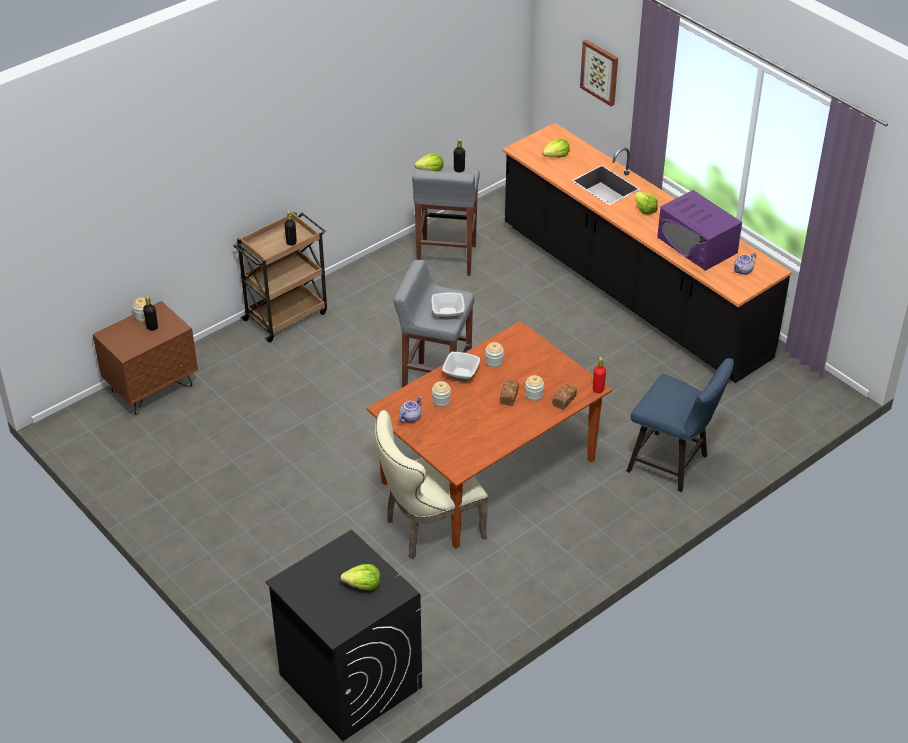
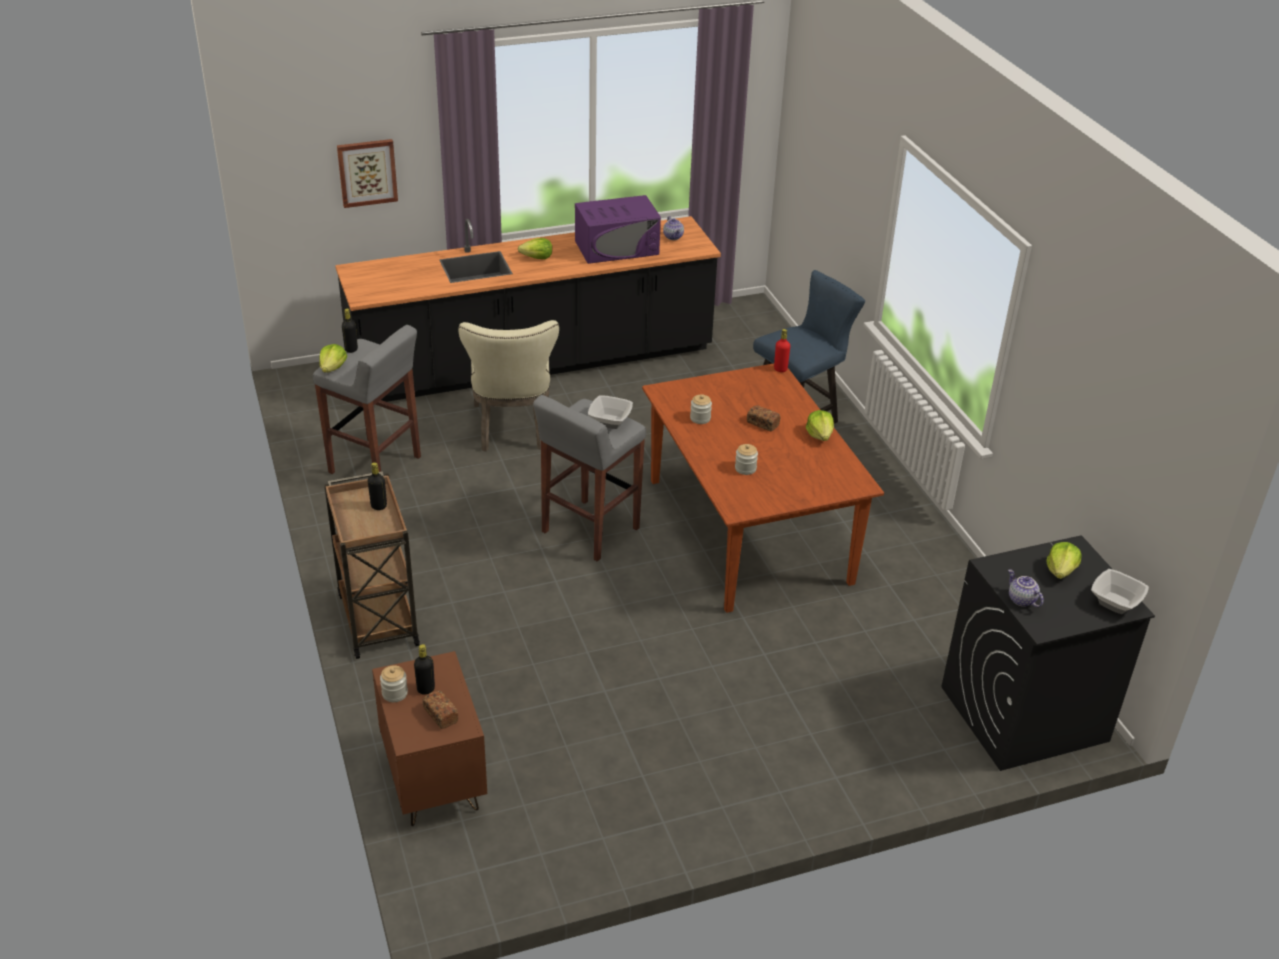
camera: 70 degrees left, 5 degrees down
(410, 417) = (761, 496): teapot -> teapot (1021, 600)
(428, 529) = (817, 596): beige chair -> beige chair (512, 430)
(460, 374) = (707, 445): bowl -> bowl (1115, 603)
(534, 395) = (768, 408): jar -> none
(556, 156) = (398, 279): lettuce -> lettuce (820, 435)
(564, 400) = (786, 393): bread -> bread (440, 715)

